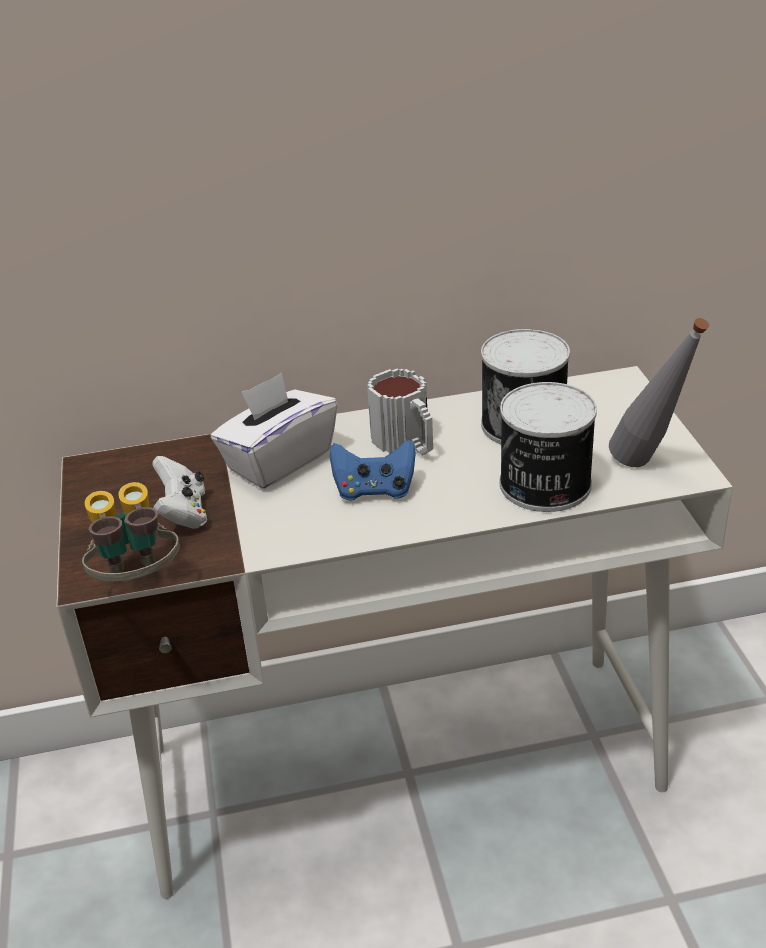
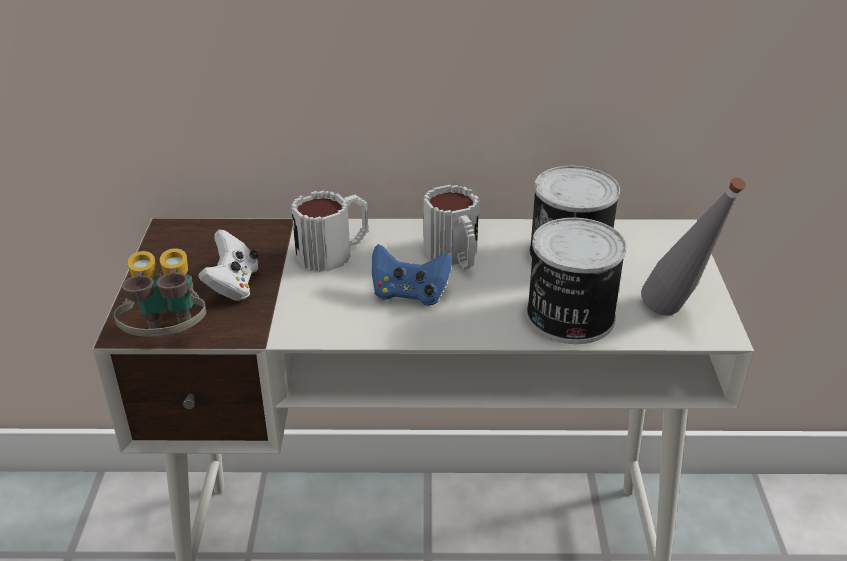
camera: 10 degrees right, 0 degrees up
(278, 460) = (334, 252): white tissue box -> mug

